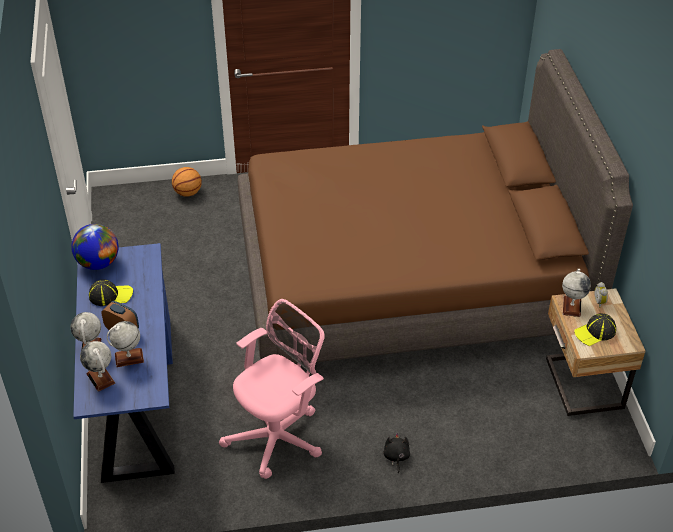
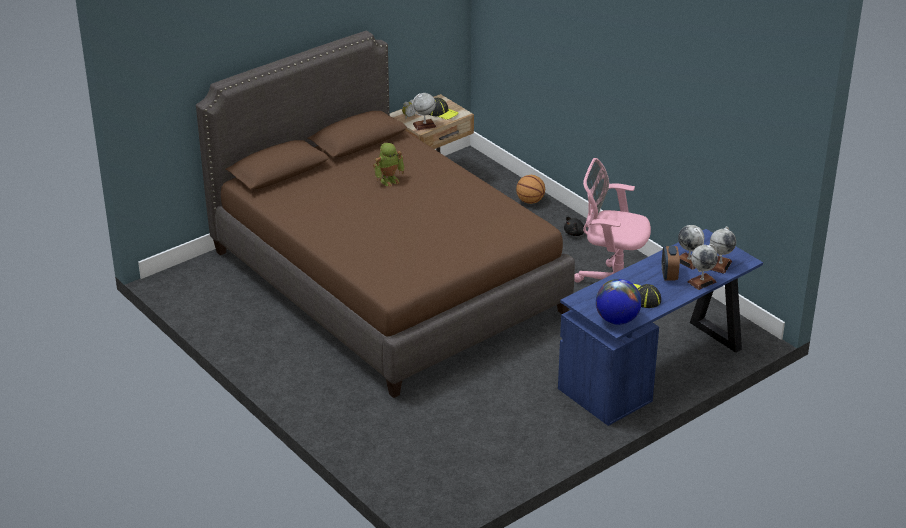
camera: 120 degrees left, 10 degrees down
(188, 192) = (379, 456): basketball -> basketball (530, 201)
(452, 223) = (389, 180): none -> toy robot

